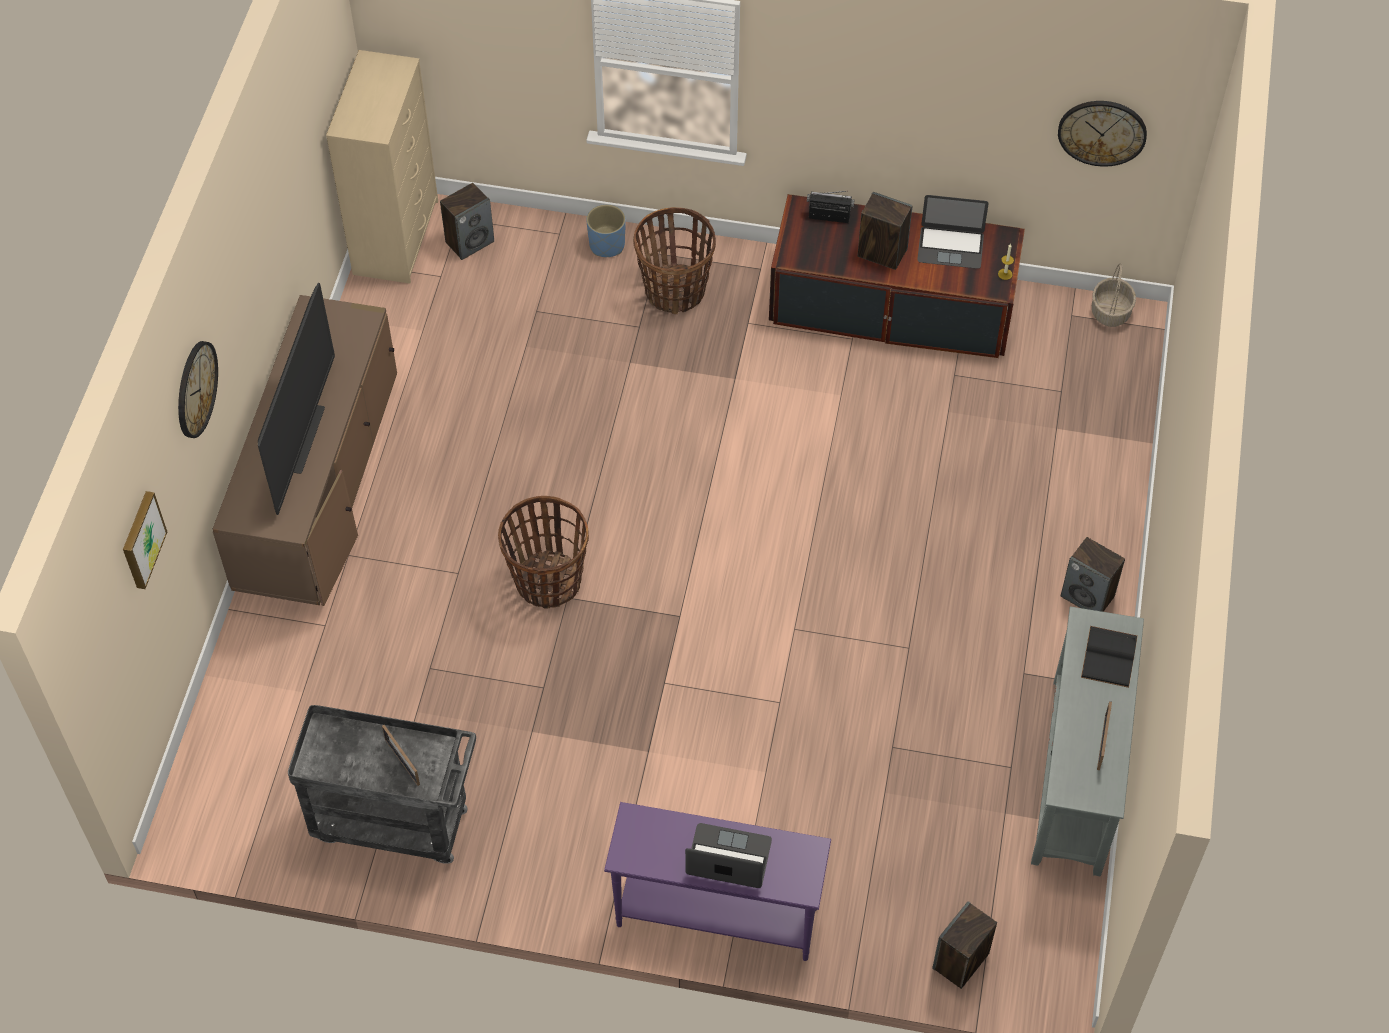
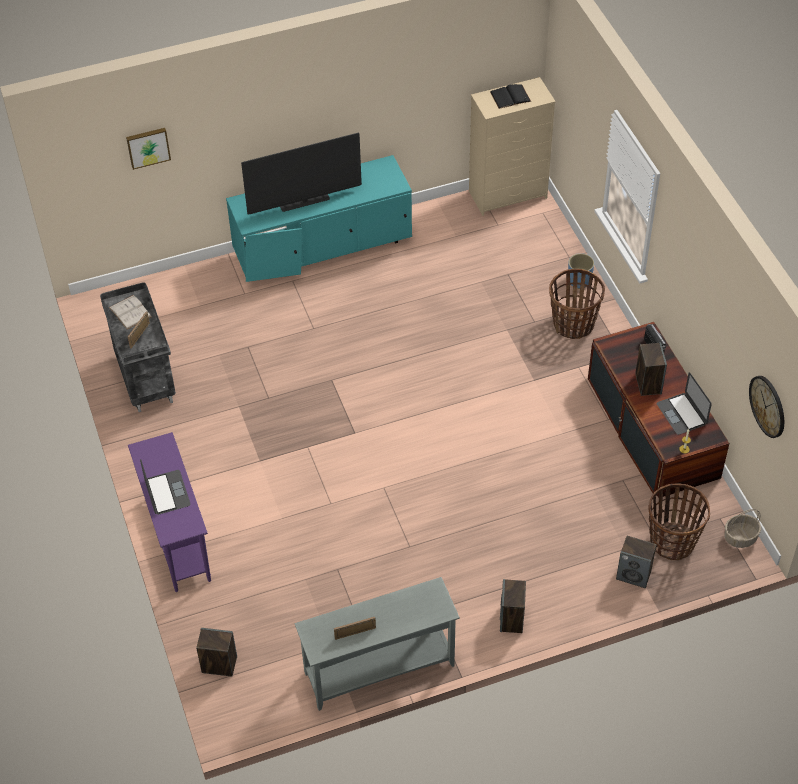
camera: 60 degrees right, 5 degrees down
(195, 389) = (245, 118): wall clock -> none
(322, 493) = (322, 251): brown tv stand -> turquoise tv stand
(345, 754) = (130, 312): none -> white book
(470, 242) = (531, 224): speaker -> speaker (634, 575)
(547, 581) = (335, 366): basket -> basket (672, 541)
(1109, 656) = (418, 611): black book -> black book (510, 96)

